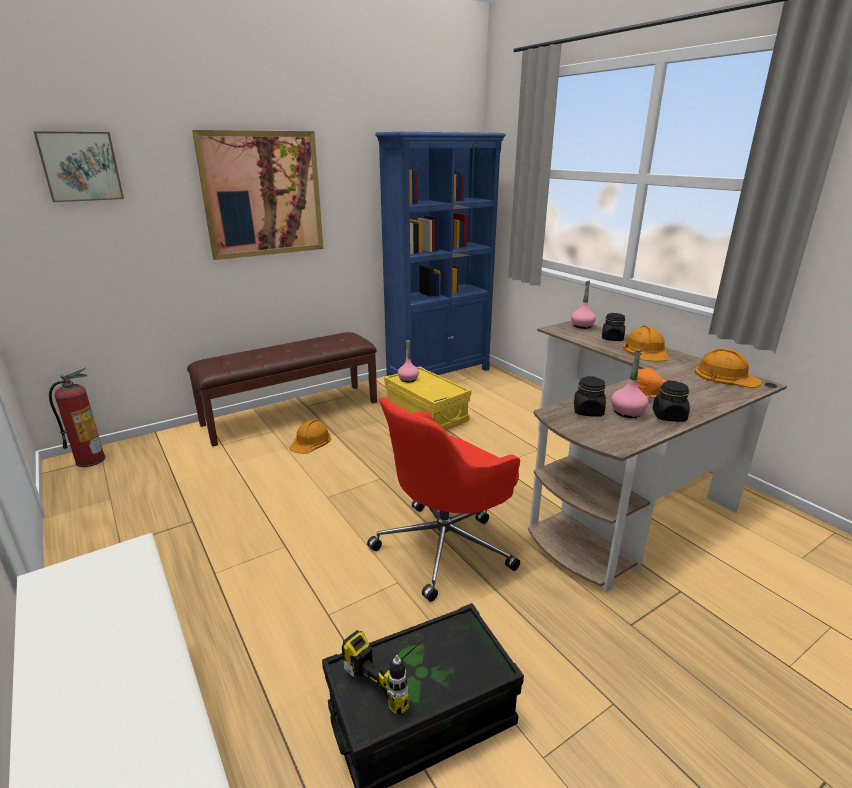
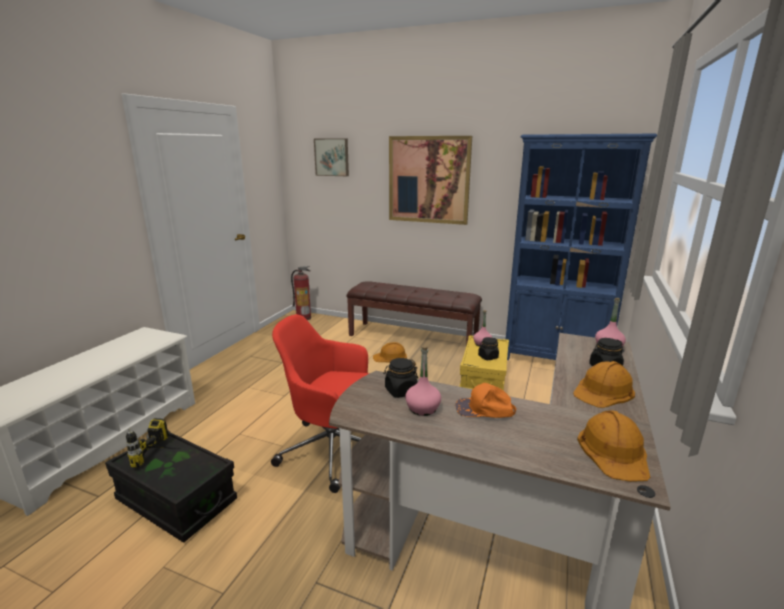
camera: 55 degrees right, 5 degrees down
(669, 416) = (441, 431): black jar -> black jar (488, 357)

